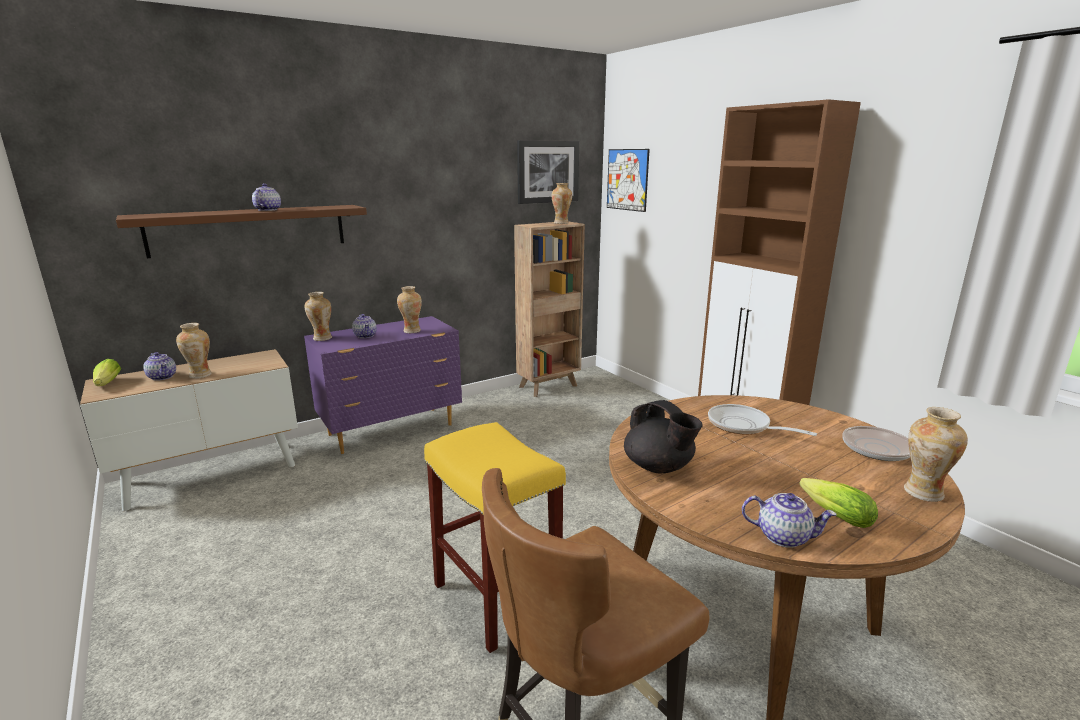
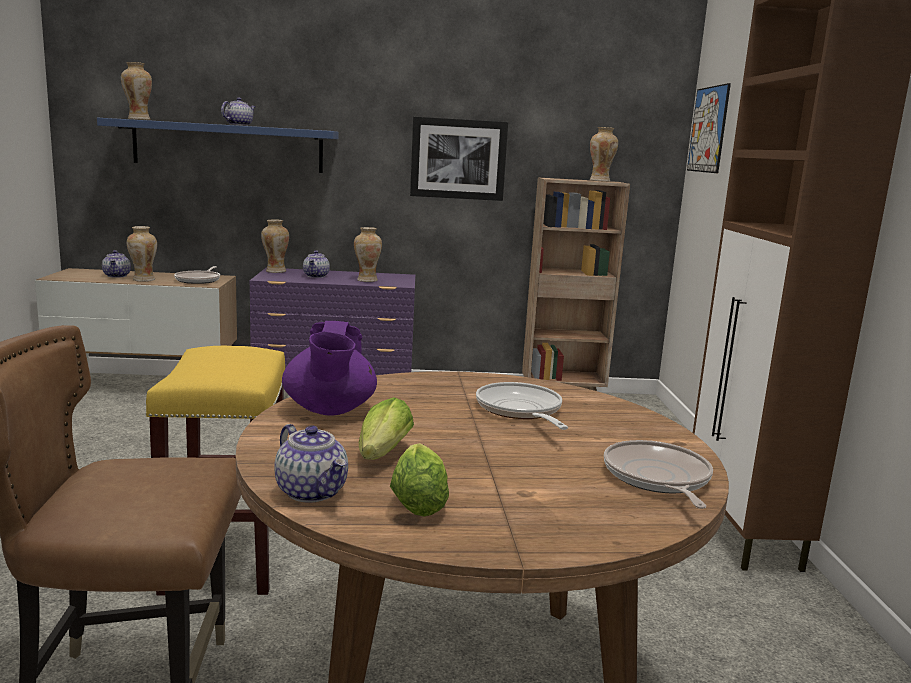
camera: 30 degrees right, 5 degrees down
(107, 384) = (74, 273): lettuce -> lettuce (381, 456)
(249, 229) = (228, 146): brown shelf -> blue shelf
(254, 362) = (199, 280): none -> frying pan
(547, 172) = (600, 115): picture -> picture (458, 159)
(659, 467) = (329, 410): black teapot -> purple teapot
(923, 493) = (604, 525): vase -> vase (138, 119)

